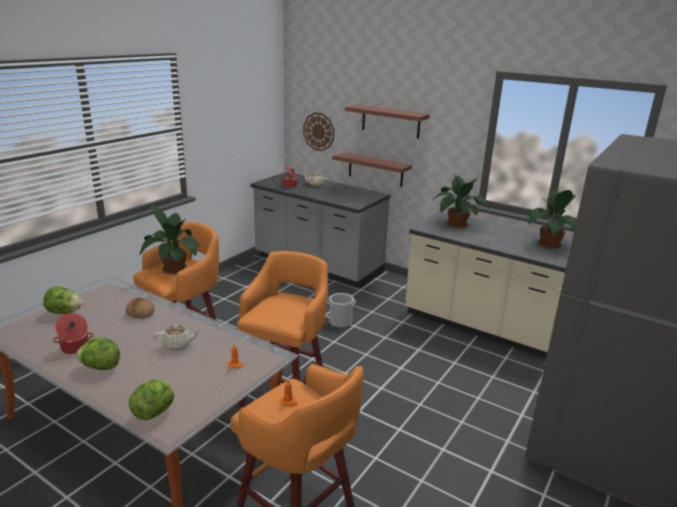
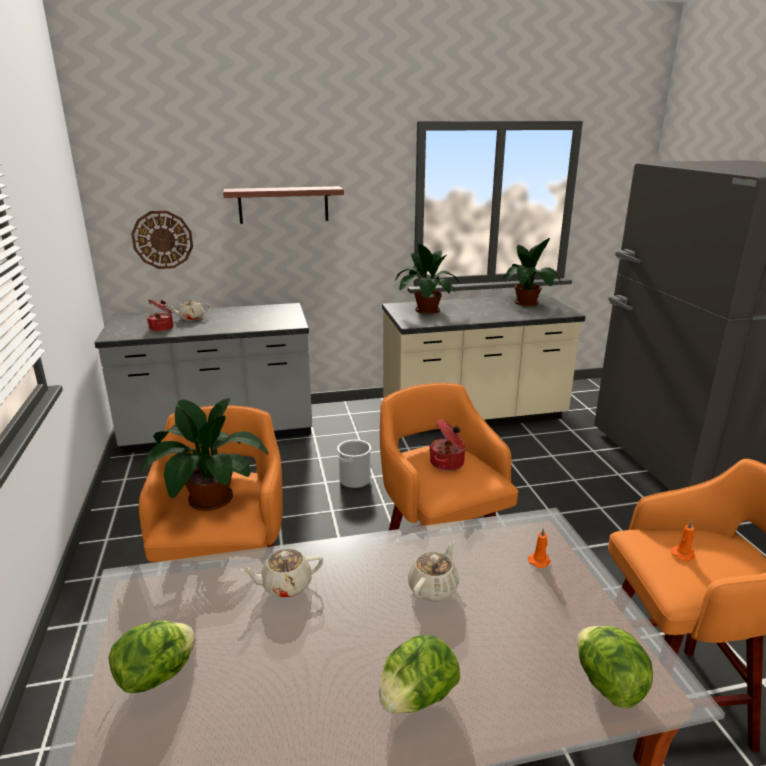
camera: 45 degrees left, 0 degrees up
(75, 348) = (312, 707): cooking pot -> cooking pot (448, 463)
(140, 312) = (285, 585): bread -> beige teapot
(375, 169) = (269, 275): shelf -> none

